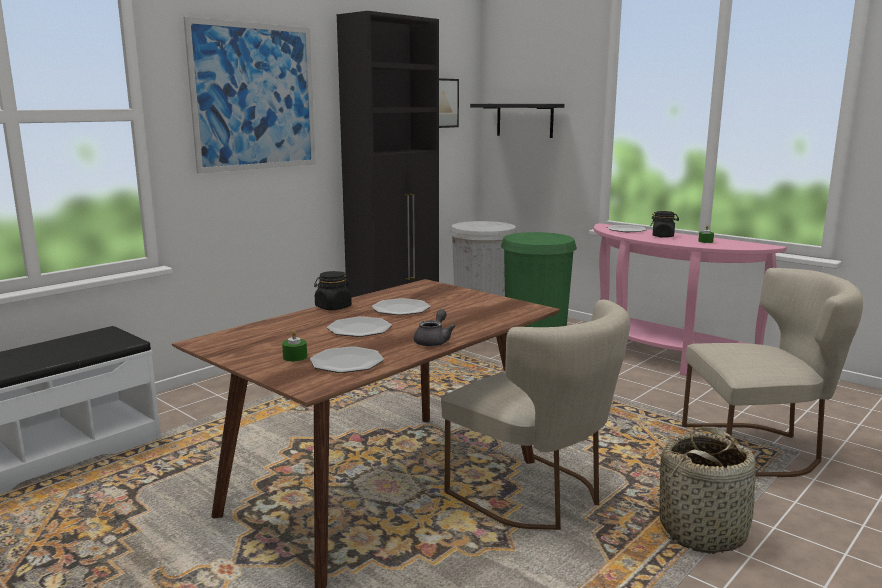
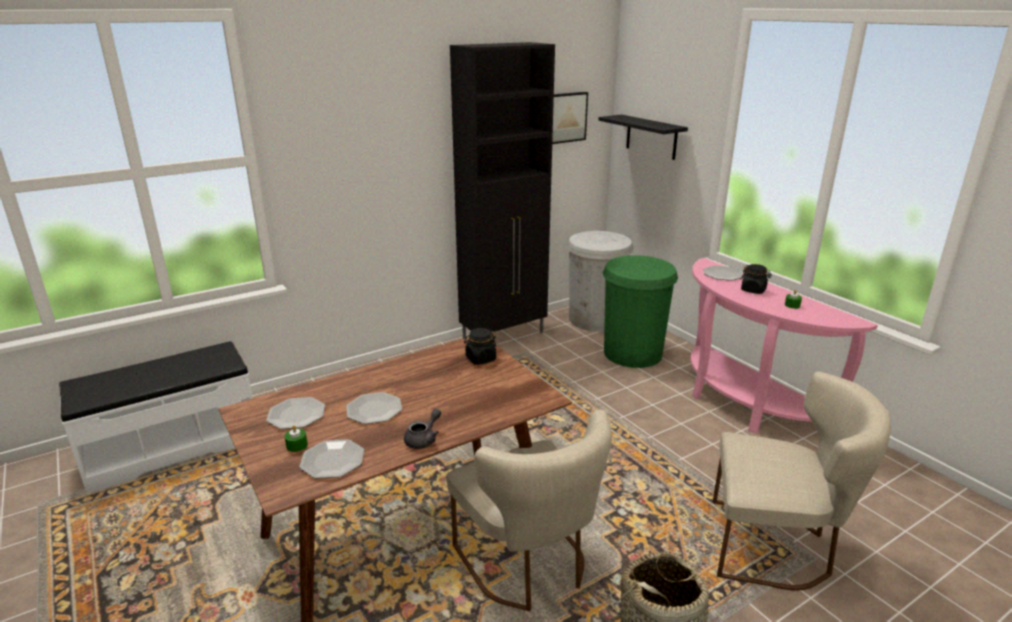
camera: 15 degrees right, 10 degrees up
(255, 97) = (365, 132): picture -> none
(333, 307) = (373, 371): black jar -> black jar (480, 359)
(400, 309) = (428, 382): plate -> plate (296, 415)

